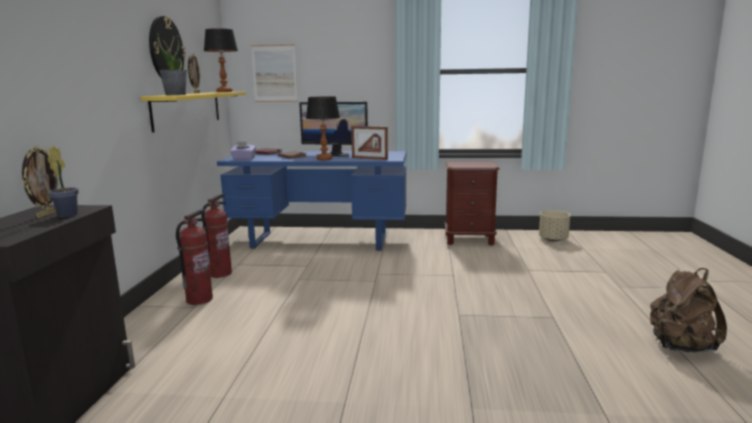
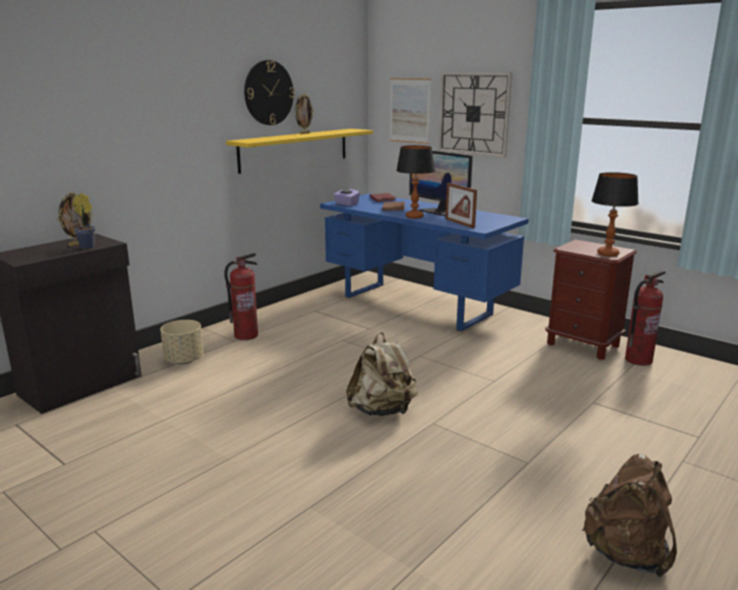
camera: 35 degrees right, 5 degrees up
(175, 95) = (261, 139): potted plant -> none
(220, 274) = (290, 316): fire extinguisher -> fire extinguisher (638, 360)
(224, 92) = (344, 131): table lamp -> table lamp (608, 254)
(340, 72) = (474, 113): none -> wall clock
(411, 318) = (382, 411): none -> beige backpack
(553, 239) = (700, 374): beige planter -> beige planter (184, 360)

